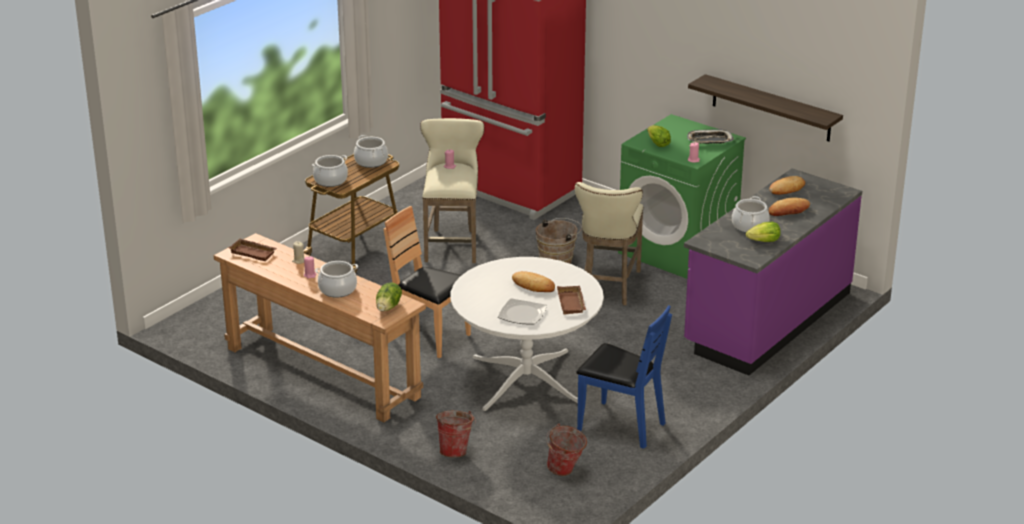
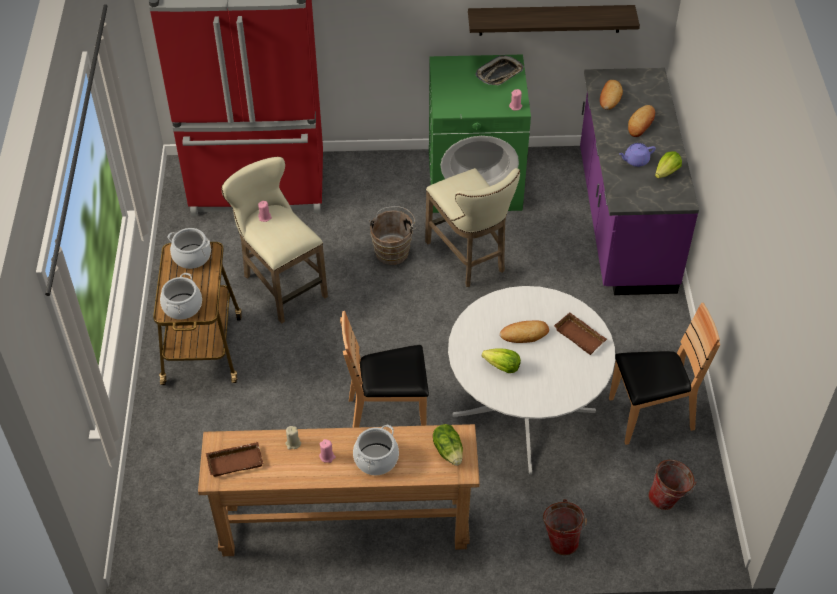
camera: 40 degrees left, 20 degrees up
(522, 314) = (558, 377): plate -> none
(621, 425) = (650, 415): blue chair -> brown chair
(658, 144) = (463, 101): lettuce -> lettuce (502, 367)
(750, 226) = (635, 160): cooking pot -> purple teapot

